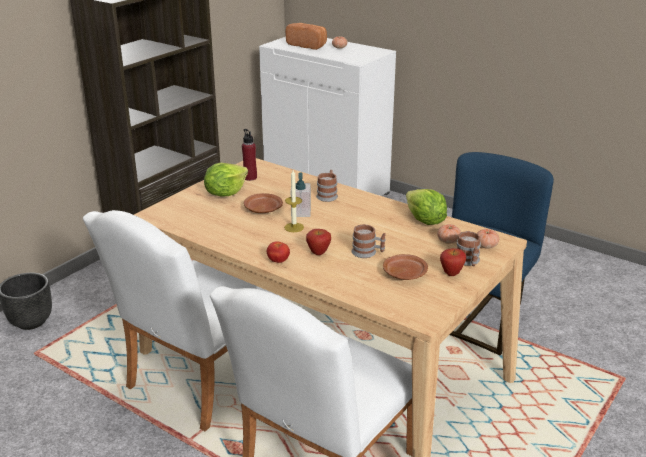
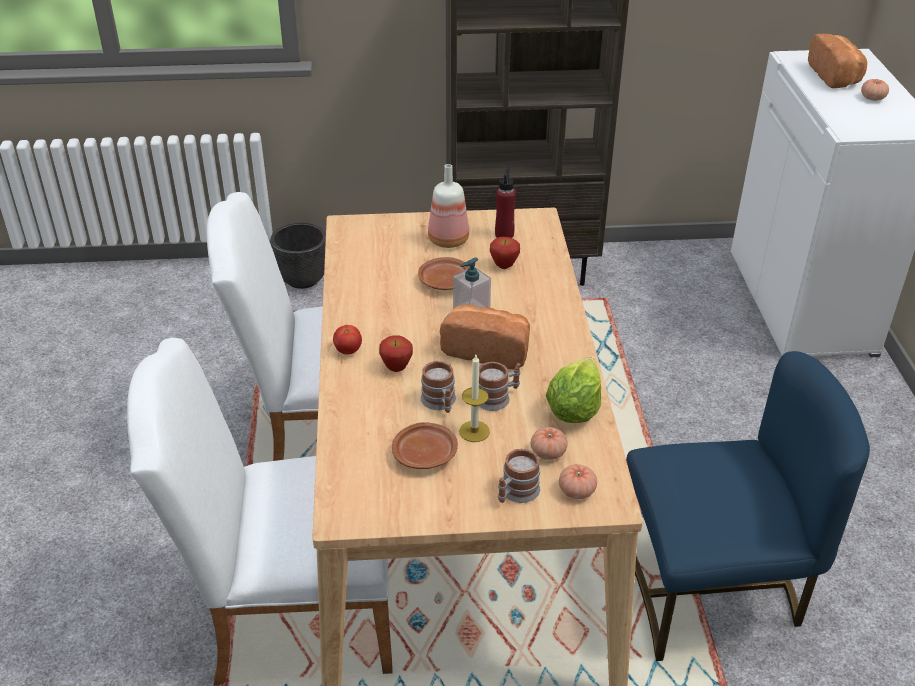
camera: 50 degrees right, 10 degrees up
(225, 193) = (447, 240): lettuce -> bottle
(294, 227) = (431, 322): candle -> candle (474, 431)
(328, 195) = (538, 306): mug -> mug (497, 398)
(343, 222) = (488, 350): none -> bread
(451, 274) = (469, 492): apple -> apple (504, 266)

